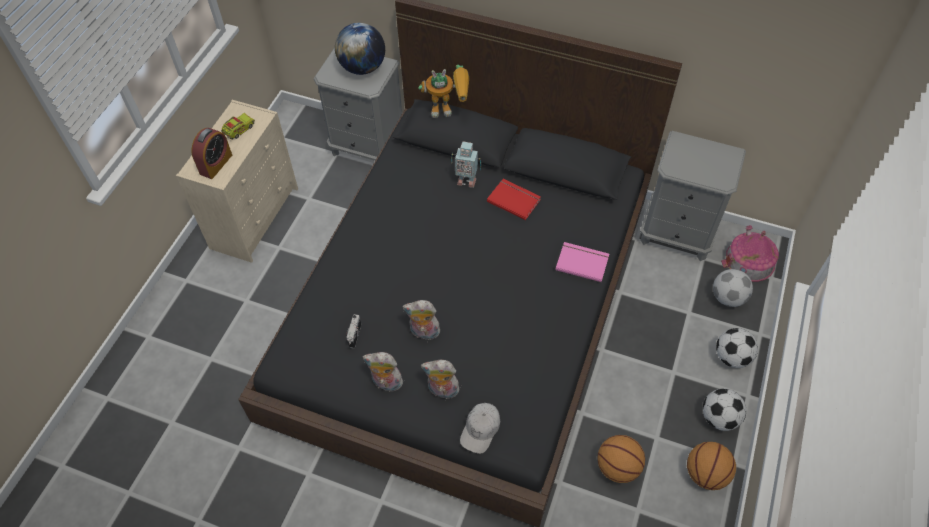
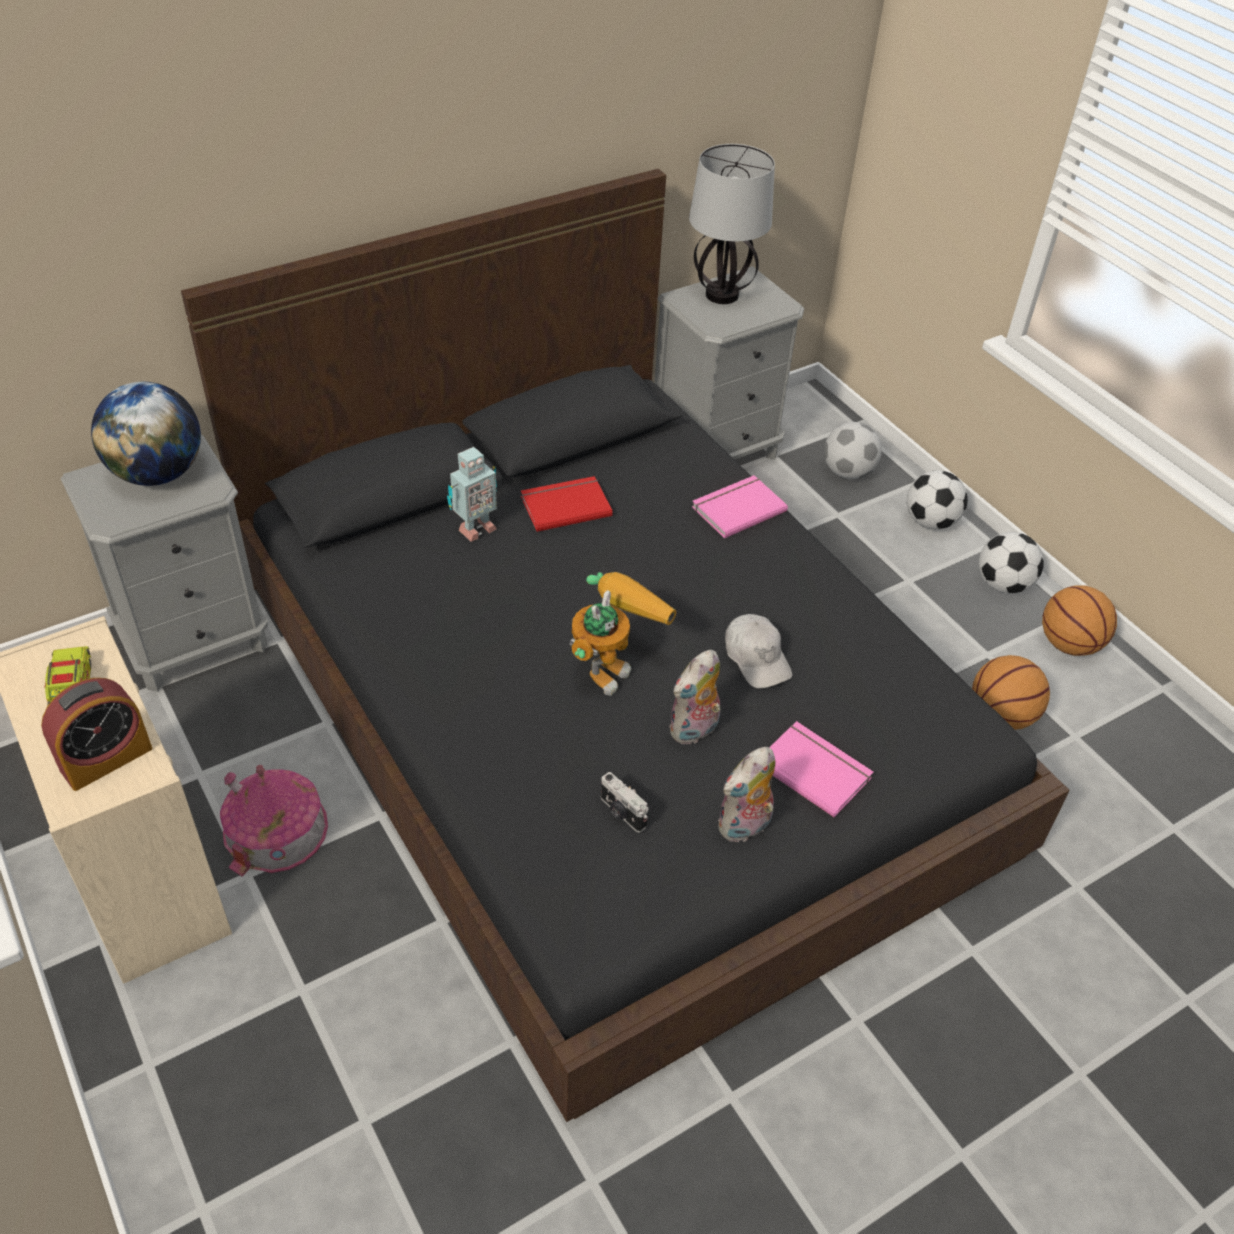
camera: 55 degrees left, 10 degrees down
(216, 164) = (106, 759): alarm clock -> alarm clock turned 75 degrees clockwise
(442, 391) = (815, 769): plush toy -> pink book
(449, 108) = (350, 450): toy robot -> toy robot (611, 663)
(480, 429) = (916, 764): white cap -> white cap (756, 658)
(702, 153) = (722, 294): none -> table lamp
(749, 261) = (815, 424): toy house -> toy house (275, 829)

